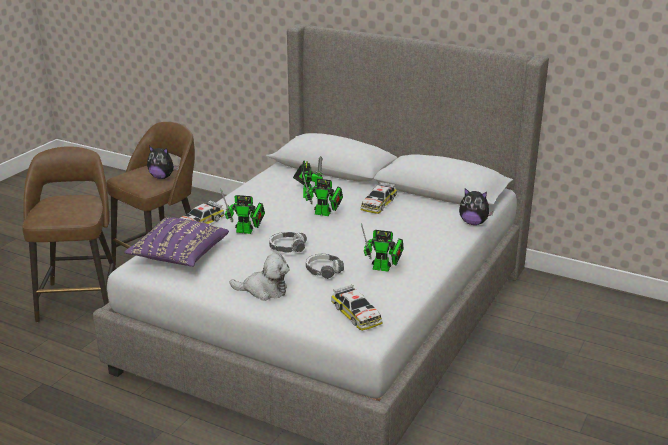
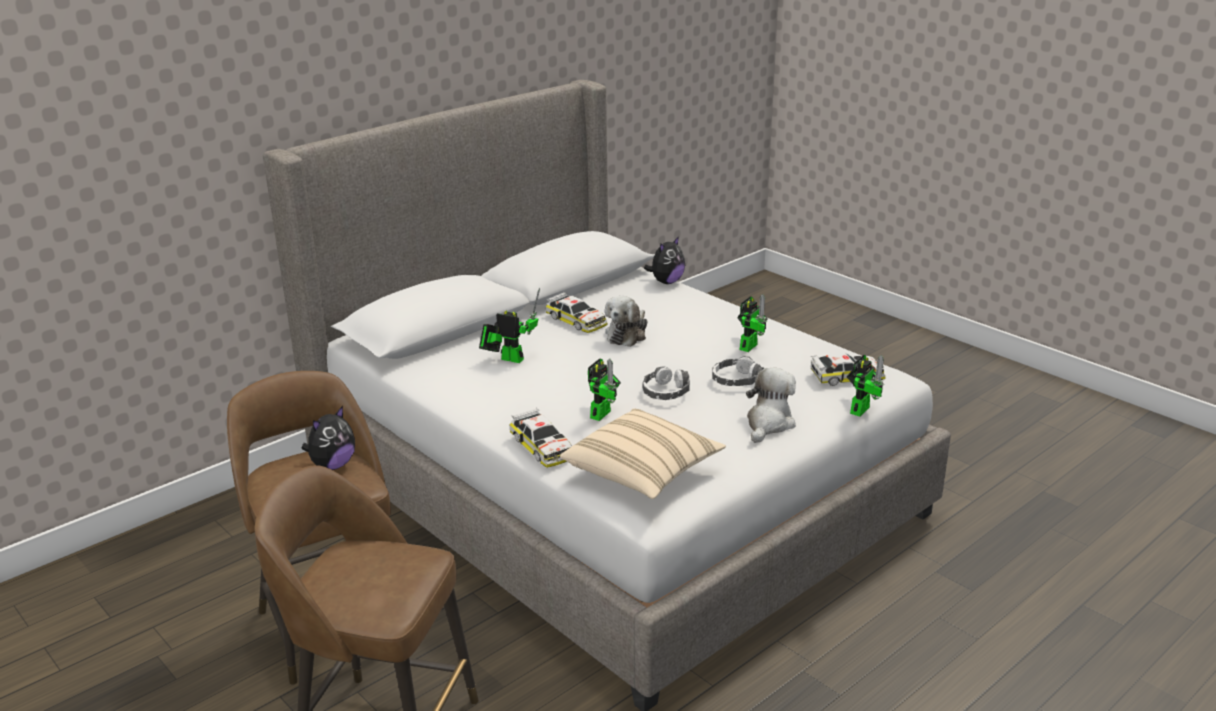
camera: 70 degrees left, 0 degrees up
(179, 256) = (642, 473): purple pillow -> beige pillow
(325, 214) = (584, 355): toy robot -> toy robot (861, 408)
(369, 223) = (627, 334): none -> plush toy

